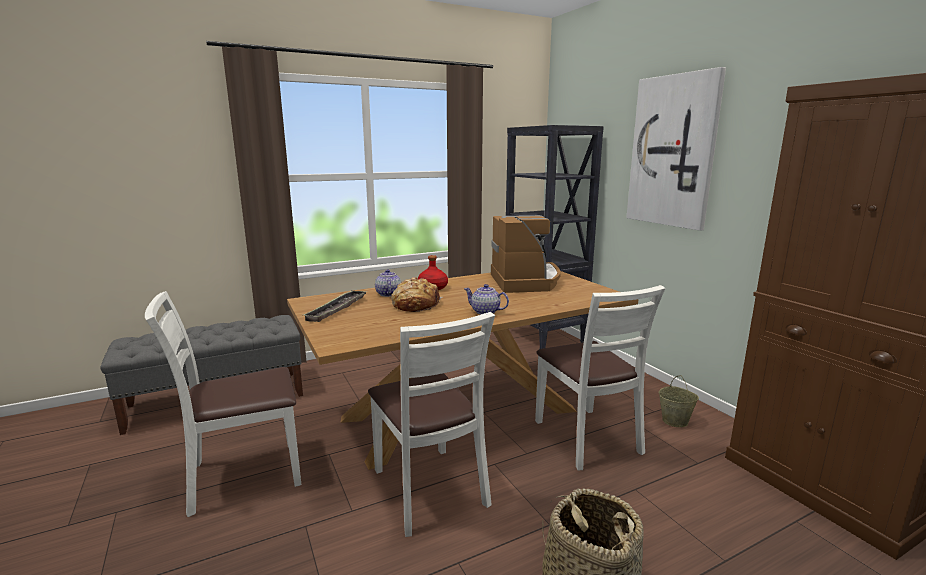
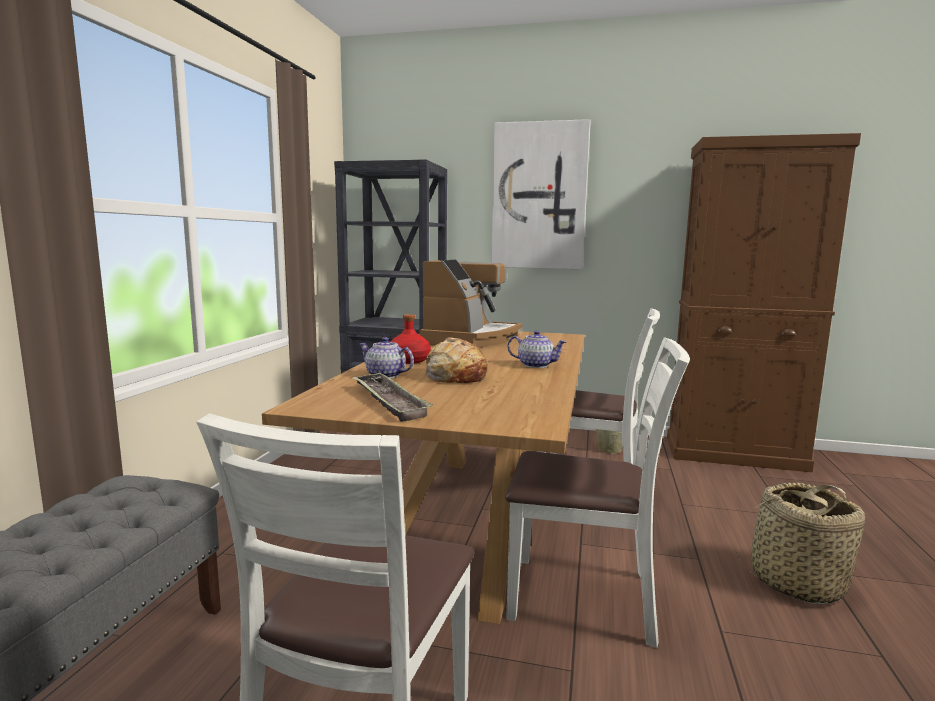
camera: 50 degrees left, 5 degrees down
(485, 312) = (535, 365): teapot -> teapot turned 135 degrees counterclockwise
(526, 281) = (470, 339): coffee machine -> coffee machine turned 75 degrees clockwise

